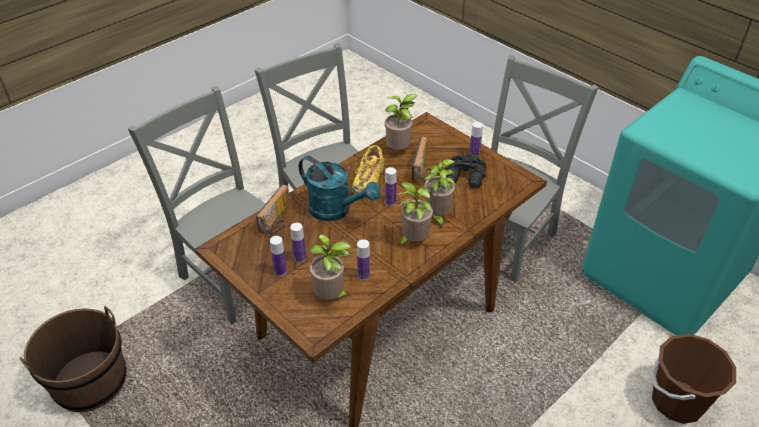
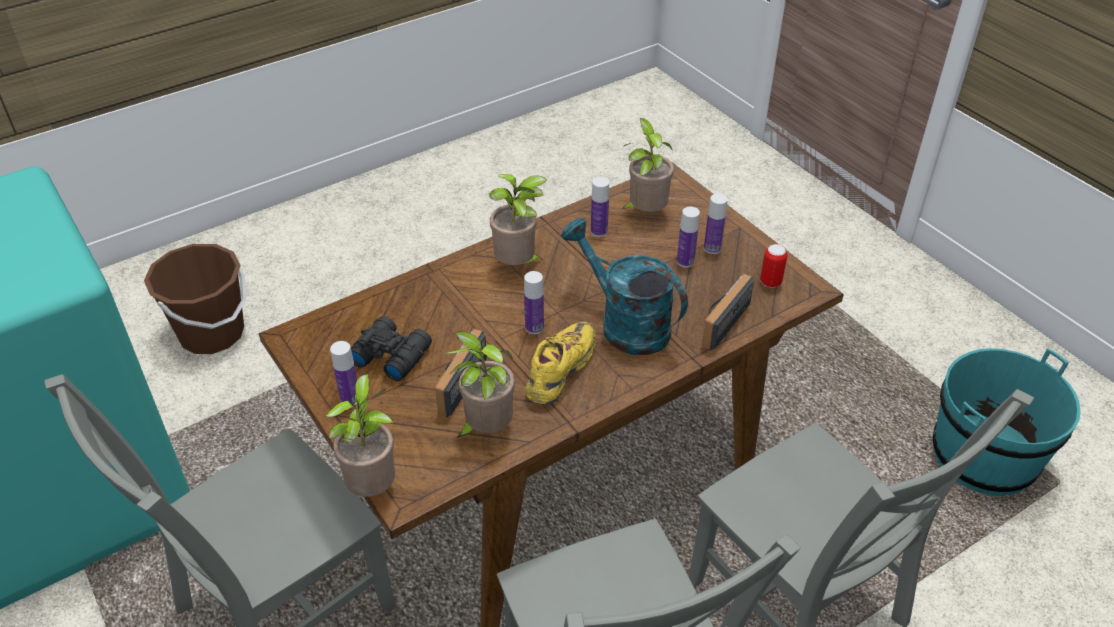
camera: 170 degrees left, 0 degrees up
(90, 382) = (983, 456): brown bucket -> turquoise bucket
(242, 250) = (770, 282): none -> can
(437, 217) = (469, 294): potted plant -> potted plant (374, 487)

